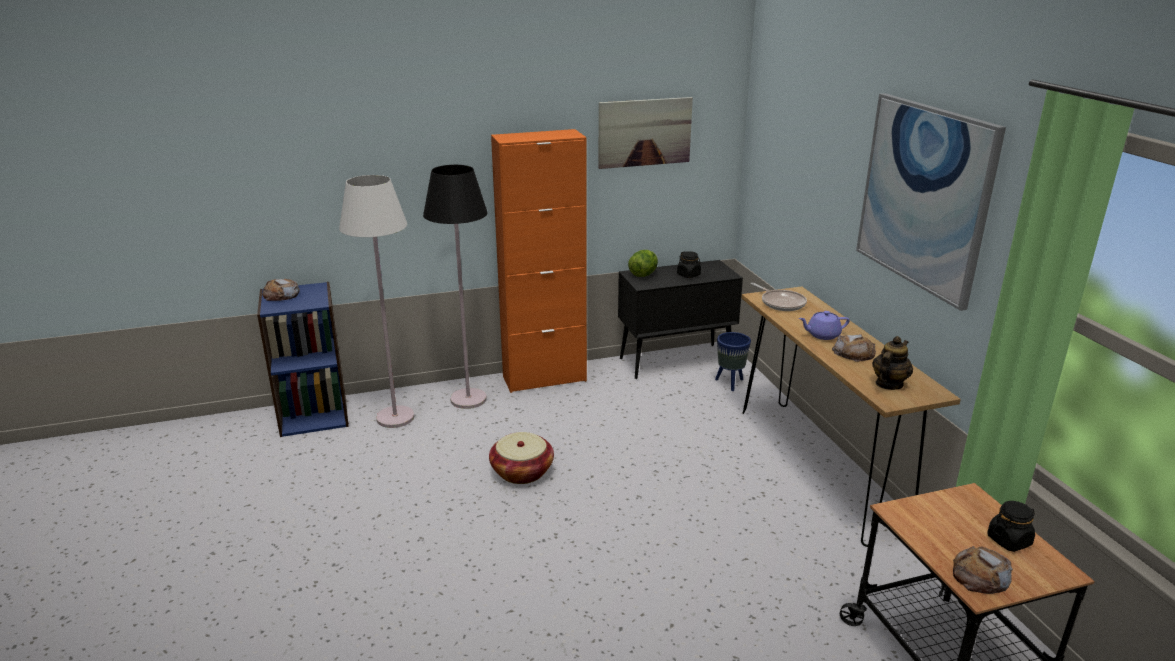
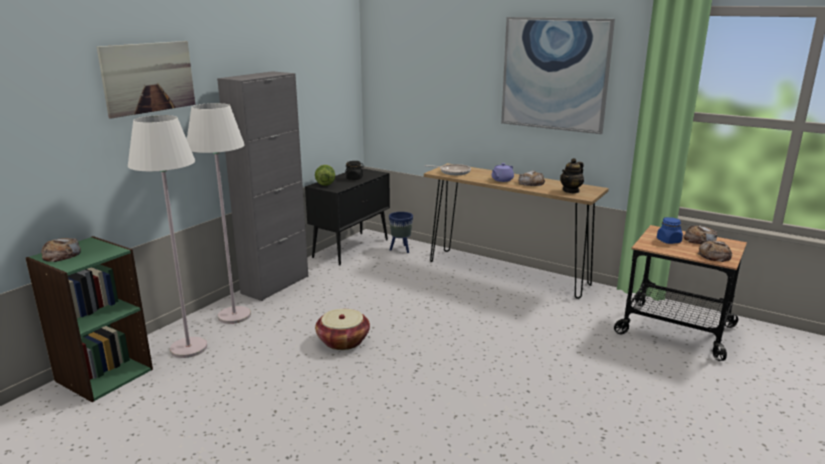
camera: 40 degrees left, 5 degrees down
(314, 415) = (104, 374): blue bookcase -> green bookcase
(468, 399) = (234, 316): black floor lamp -> white floor lamp
(544, 378) = (275, 285): orange cabinet -> grey cabinet
(644, 132) = (309, 73): picture -> picture (148, 77)
(888, 384) = (571, 191): teapot -> teapot turned 135 degrees counterclockwise
(950, 520) = (669, 241): none -> blue jar
(1009, 540) = (699, 240): black jar -> bread

